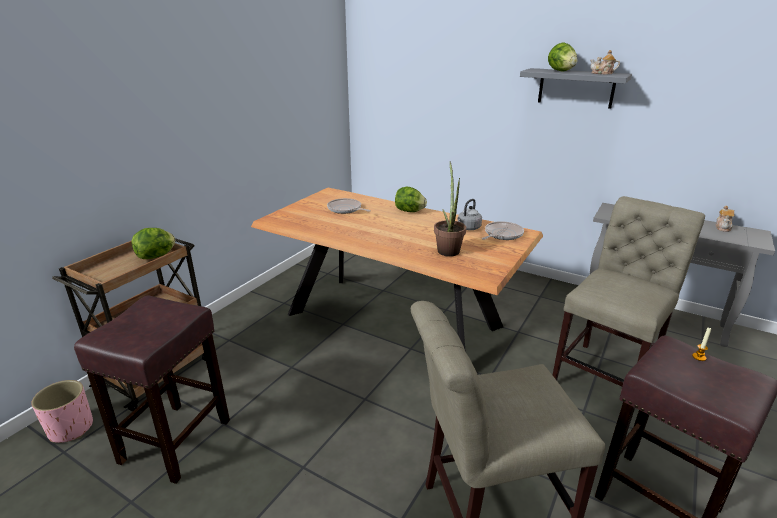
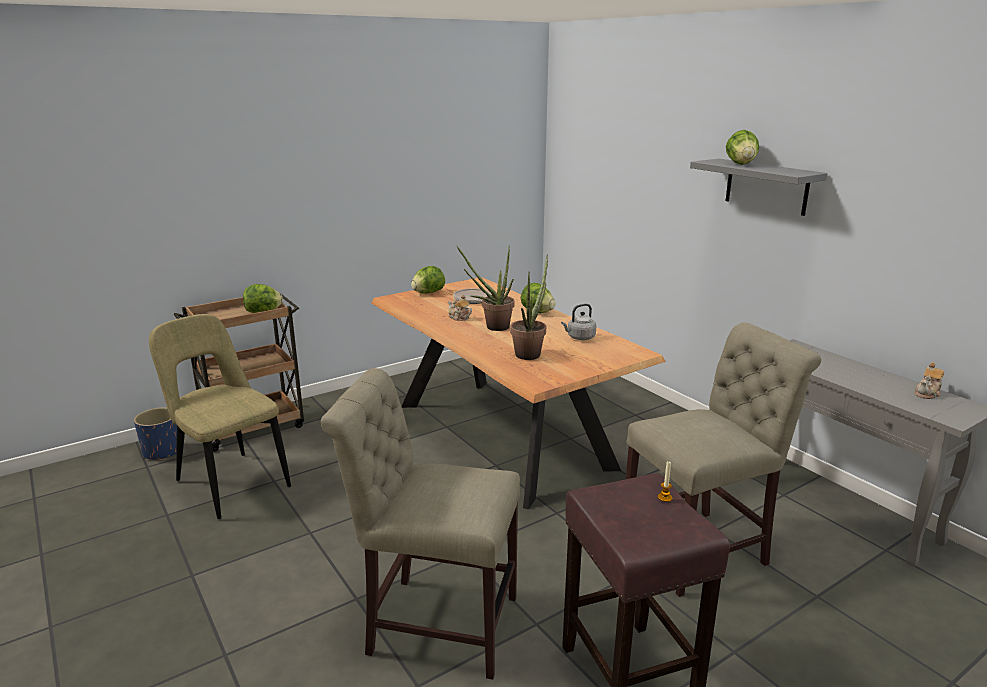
camera: 25 degrees right, 5 degrees down
(71, 428) = (162, 452): pink planter -> blue planter
(177, 439) = (230, 482): brown stool -> beige chair
(299, 209) = (428, 293): none -> lettuce
(390, 231) = (492, 327): none -> potted plant
(502, 234) = (609, 350): frying pan -> none
(602, 73) = (784, 170): teapot -> teapot (459, 317)

